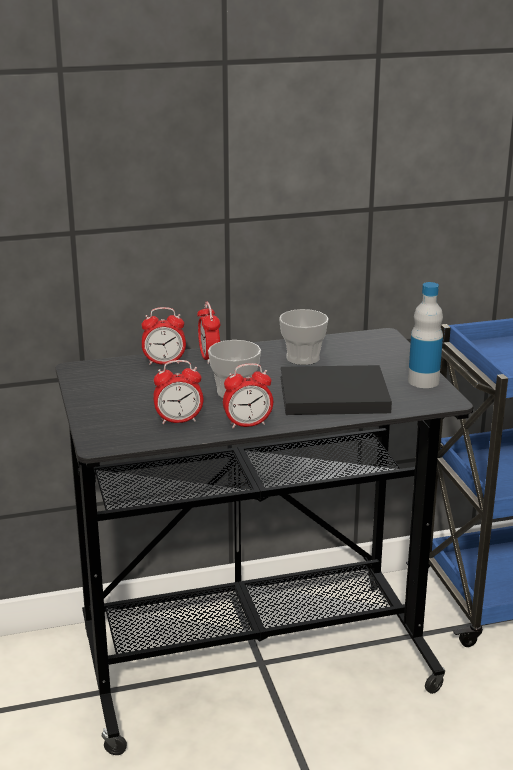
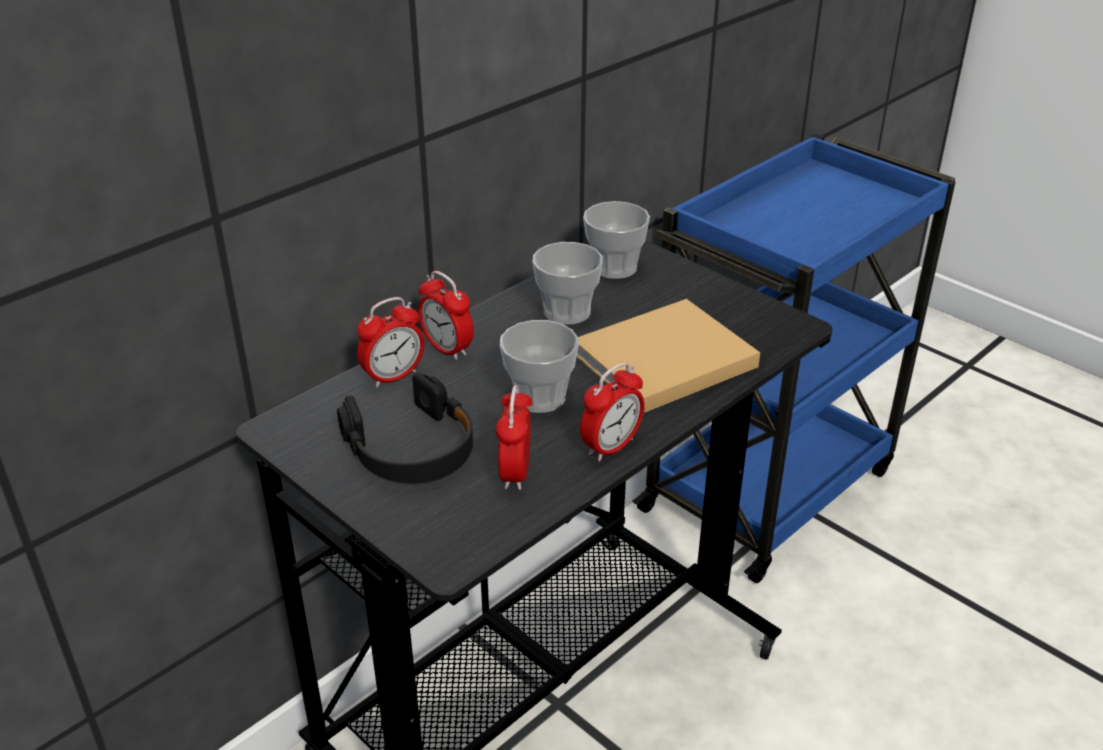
camera: 30 degrees left, 10 degrees up
(136, 395) = (412, 448): none -> black headphones
(179, 420) = (515, 473): alarm clock -> alarm clock turned 135 degrees clockwise
(330, 395) = (660, 361): black book -> beige book
(362, 344) = (614, 268): none -> cup
(423, 381) = (742, 305): bottle -> none

